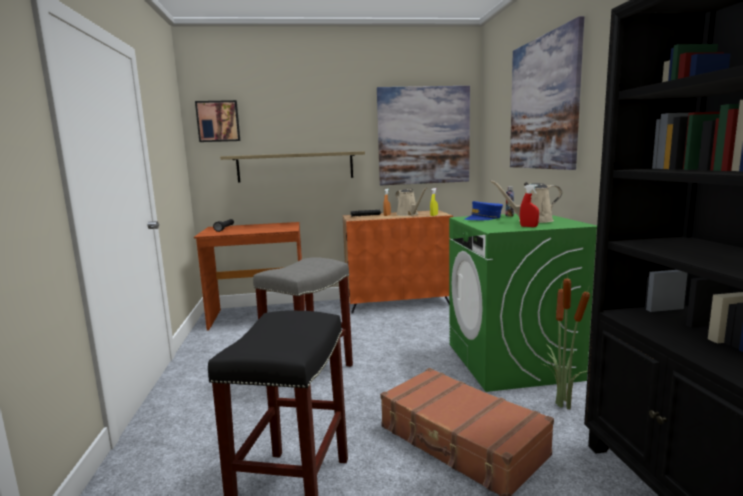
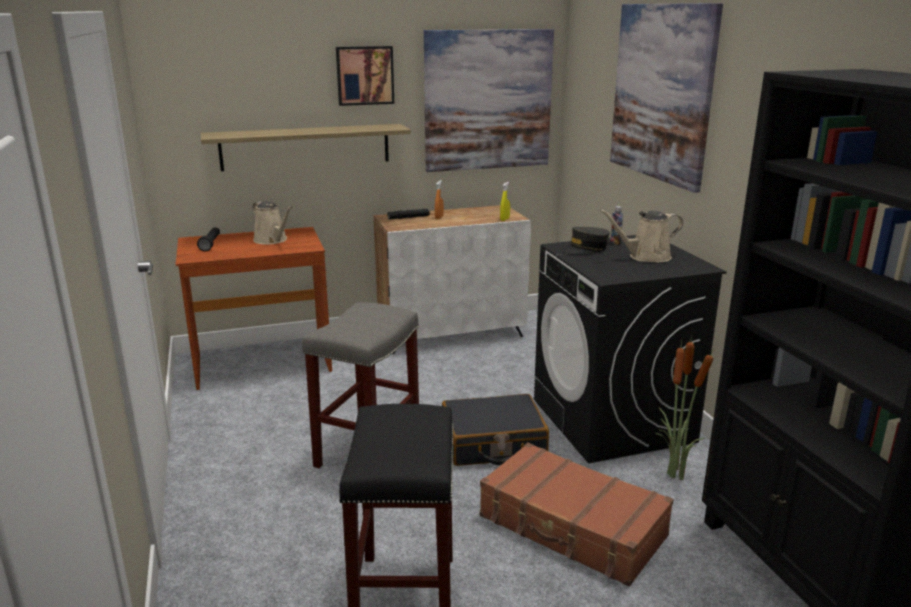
camera: 10 degrees left, 10 degrees up
(218, 121) = (188, 80): picture -> picture (364, 75)
(398, 302) = (452, 334): orange cabinet -> white cabinet
(408, 214) = (469, 216): beige watering can -> beige watering can (272, 240)
(409, 373) = (493, 444): none -> black suitcase
(483, 218) = (585, 249): blue cap -> grey cap
(512, 361) = (612, 420): green washing machine -> black washing machine
(528, 226) = (645, 271): red spray bottle -> none

